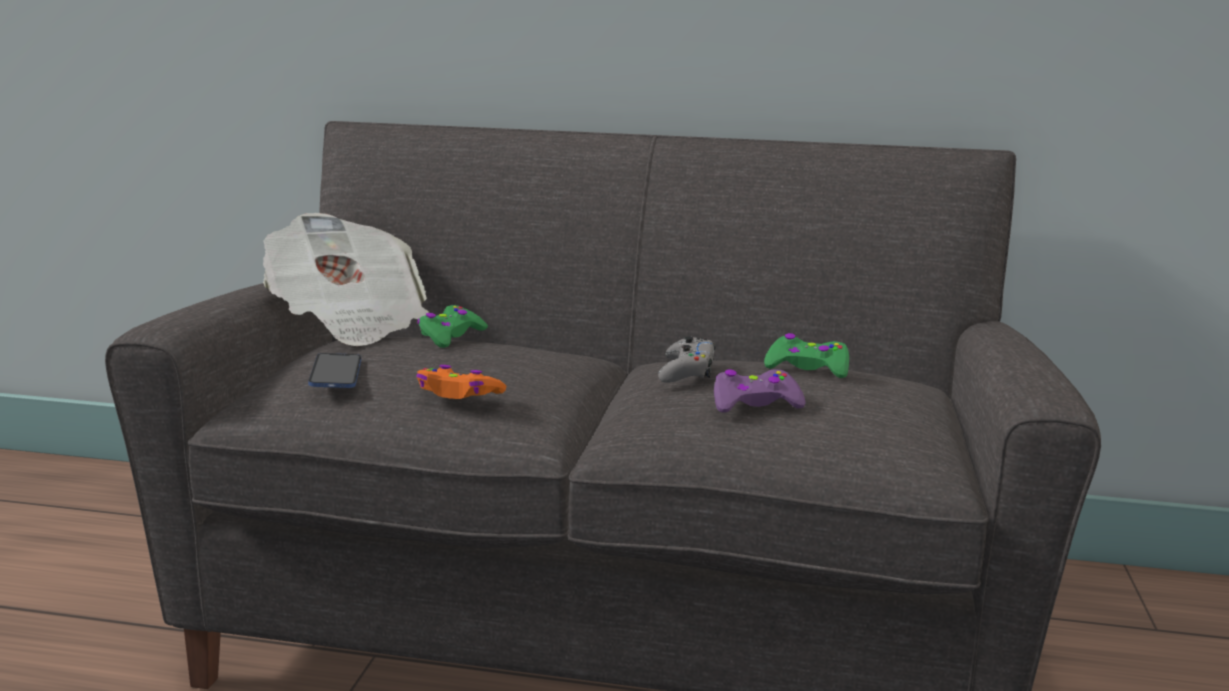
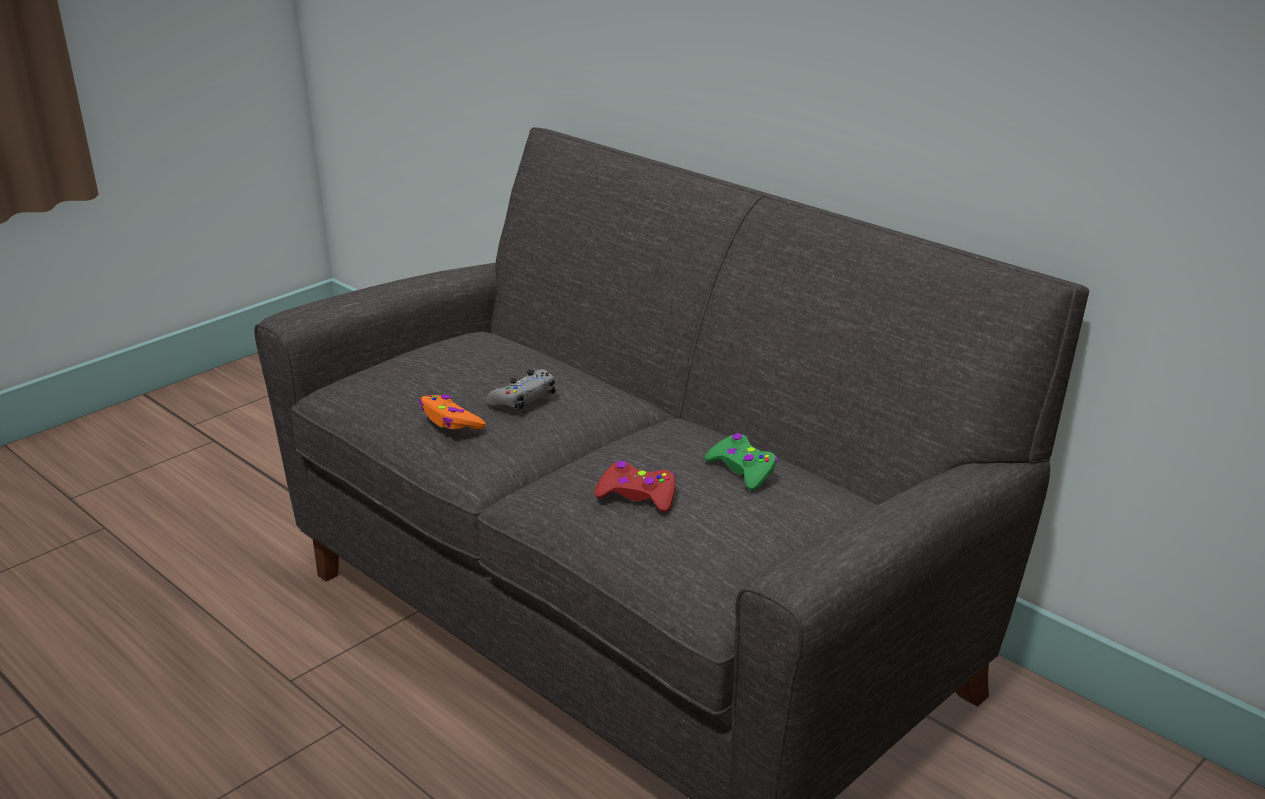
camera: 35 degrees right, 10 degrees up
(336, 373) = (396, 378): phone -> none
(349, 321) = (472, 322): newspaper -> none
(450, 336) = (521, 357): green game controller -> none
(687, 371) = (639, 445): grey game controller -> grey game controller (523, 398)
(755, 403) = (637, 496): purple game controller -> red game controller

